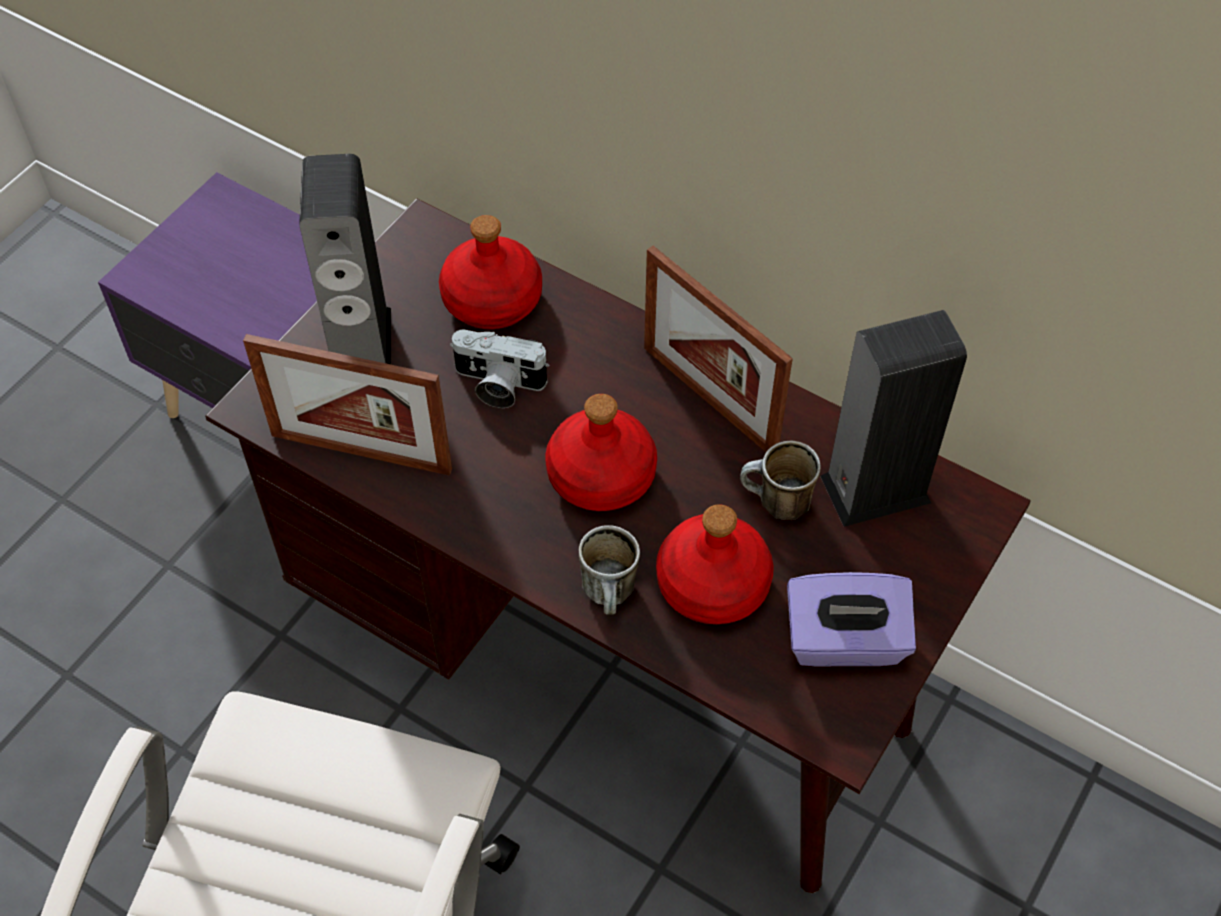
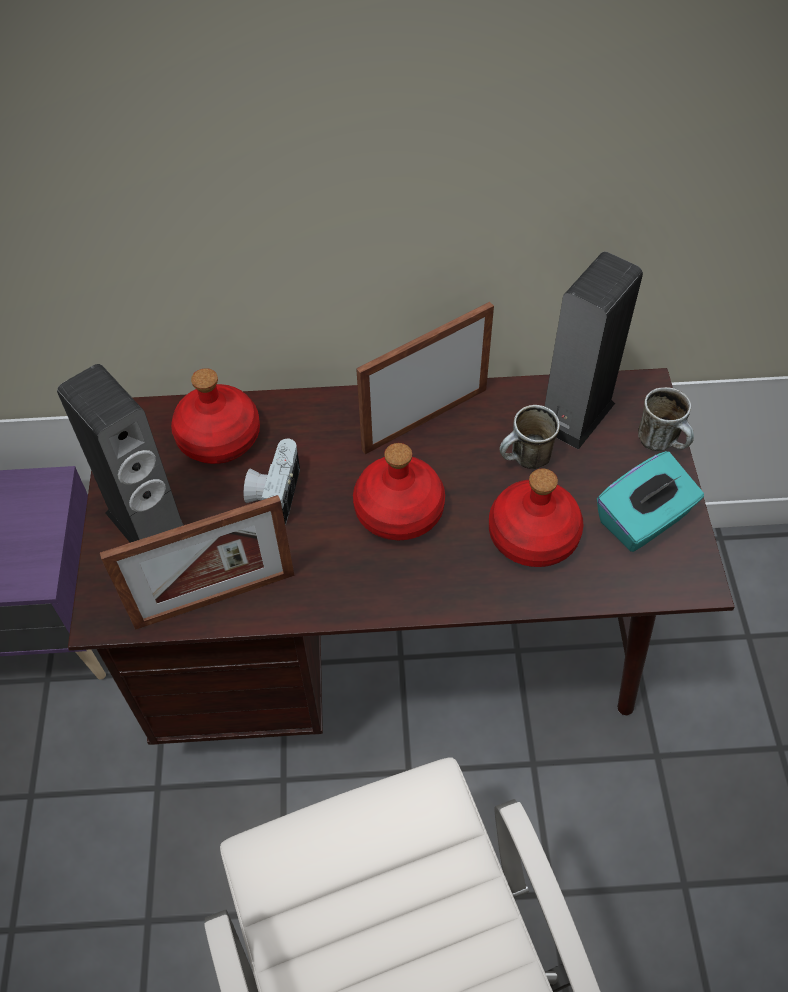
camera: 35 degrees left, 0 degrees up
(497, 385) = (274, 493): camera -> camera turned 120 degrees clockwise
(611, 596) = (477, 586): mug -> mug (662, 442)
(709, 399) = (425, 419): picture frame -> picture frame turned 135 degrees clockwise
(845, 642) = (643, 520): purple tissue box -> turquoise tissue box

